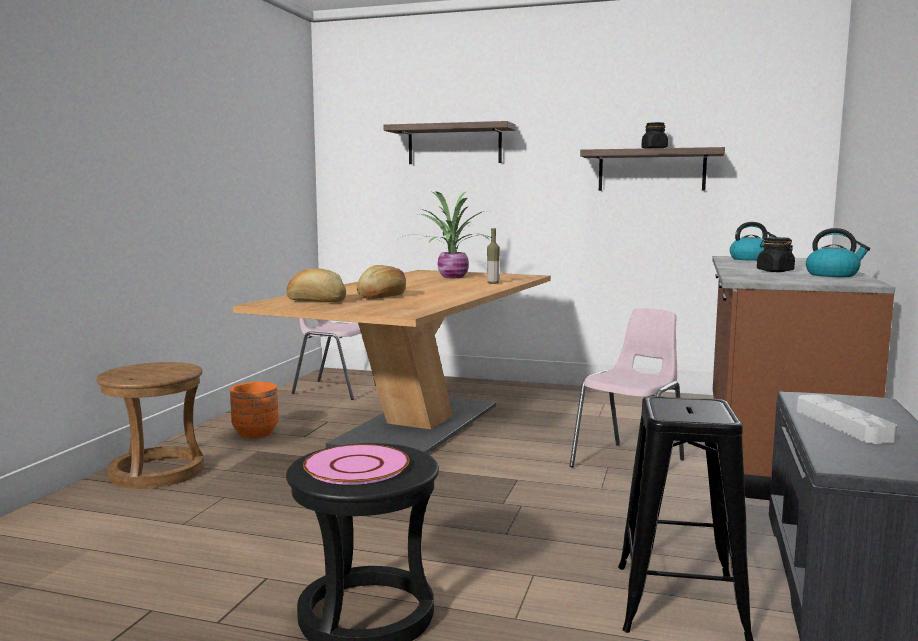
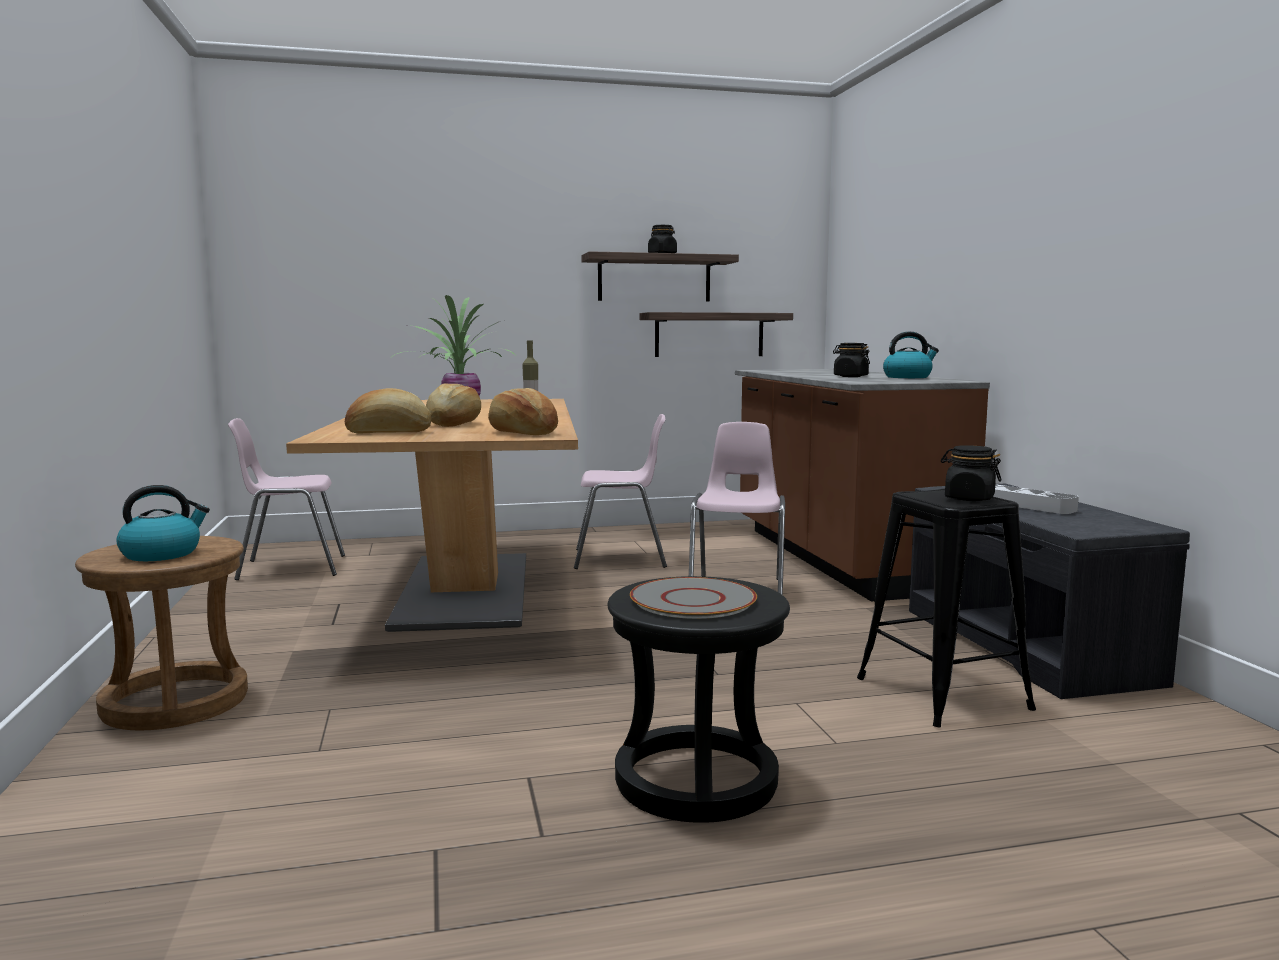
camera: 30 degrees left, 0 degrees up
(255, 433) = (256, 632): orange planter -> none
(356, 466) = (692, 600): pink plate -> grey plate
(399, 309) = (522, 432): none -> bread
(454, 144) = (418, 240): shelf -> shelf (709, 335)
(570, 418) = (621, 559): none -> pink chair
(698, 412) = (969, 498): none -> black jar
(750, 259) = (782, 370): kettle -> kettle (162, 554)

